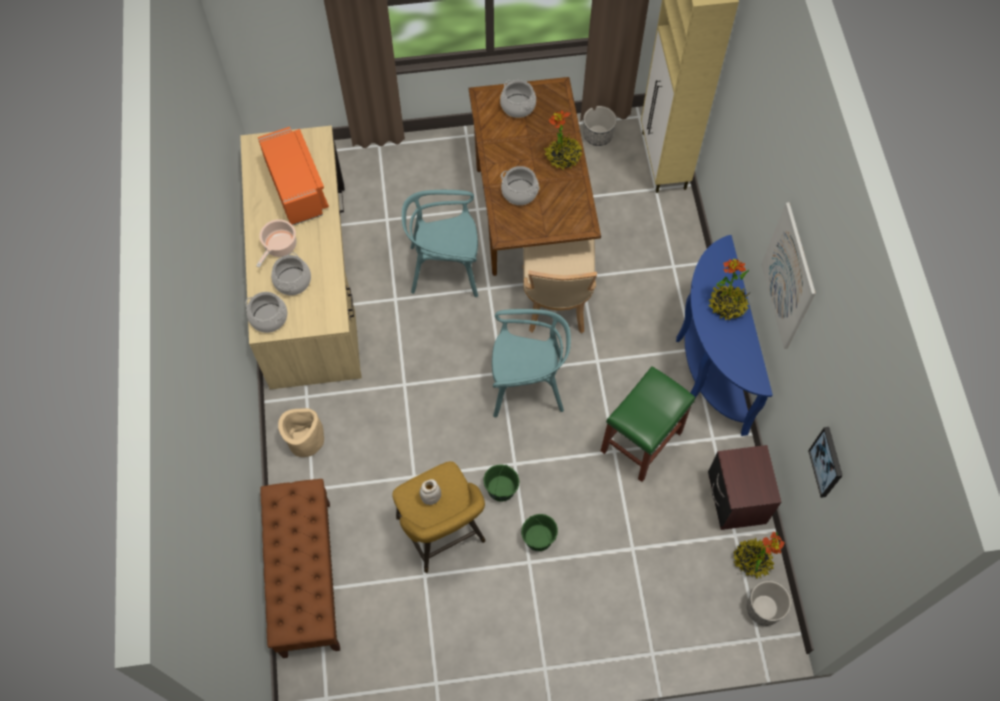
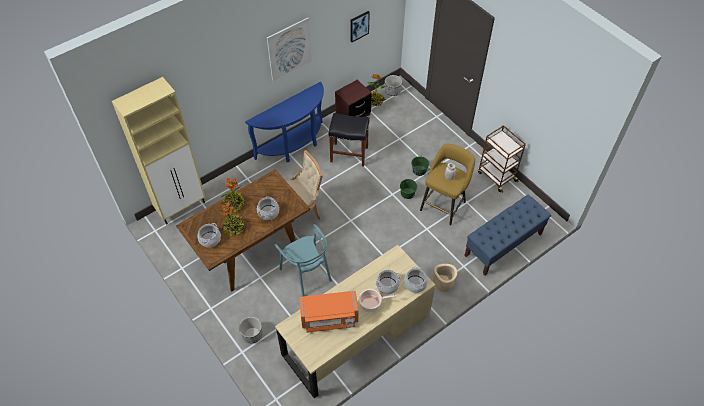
camera: 120 degrees left, 10 degrees down
(297, 188) = (329, 318): orange microwave -> orange microwave turned 135 degrees counterclockwise
(306, 577) = (503, 245): brown bench -> blue bench
(446, 668) = (496, 176): none -> brown cart
(527, 385) = (350, 207): turquoise chair -> none
(598, 135) = (178, 243): planter -> planter (252, 335)
(641, 443) = (349, 154): green stool -> black stool
(727, 305) = (285, 109): potted plant -> potted plant (234, 228)

